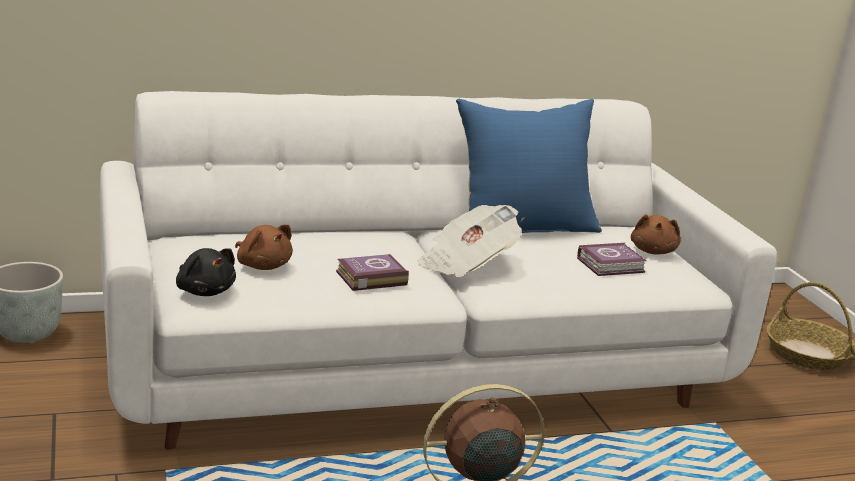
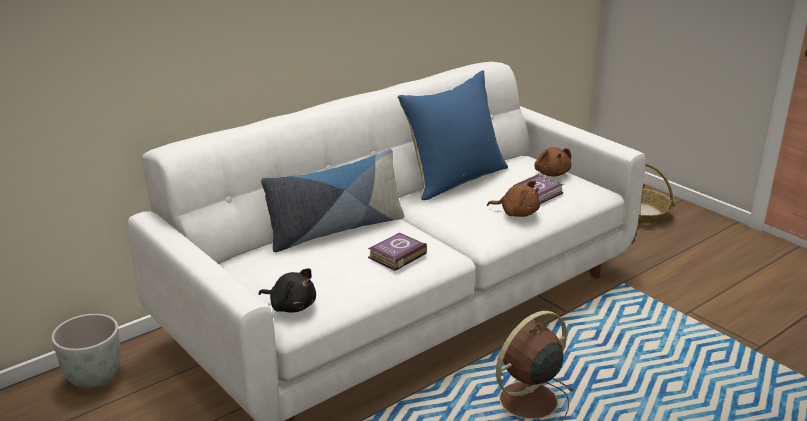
camera: 20 degrees left, 5 degrees up
(262, 265) = (312, 270): brown plush toy -> brown plush toy (517, 213)
(330, 238) = (336, 230): none -> pillow
(466, 264) = (445, 222): newspaper -> none

